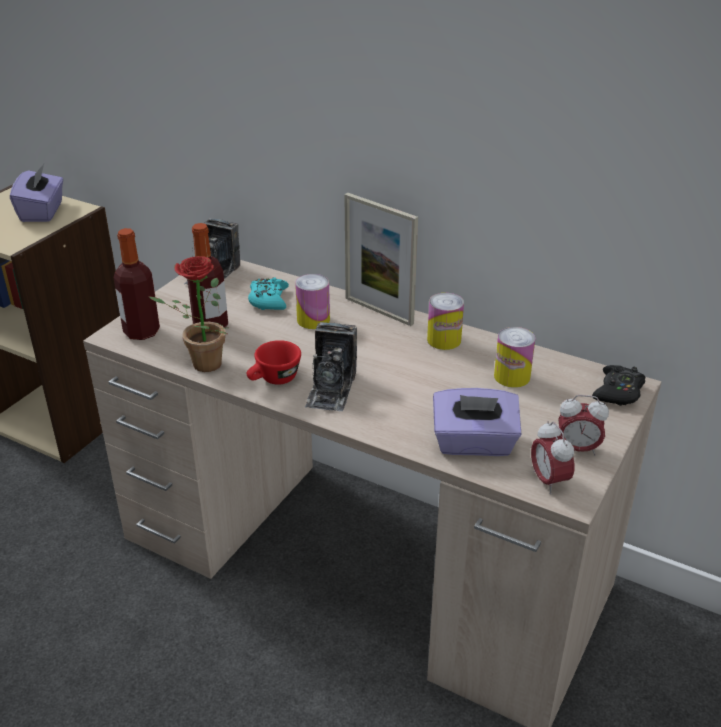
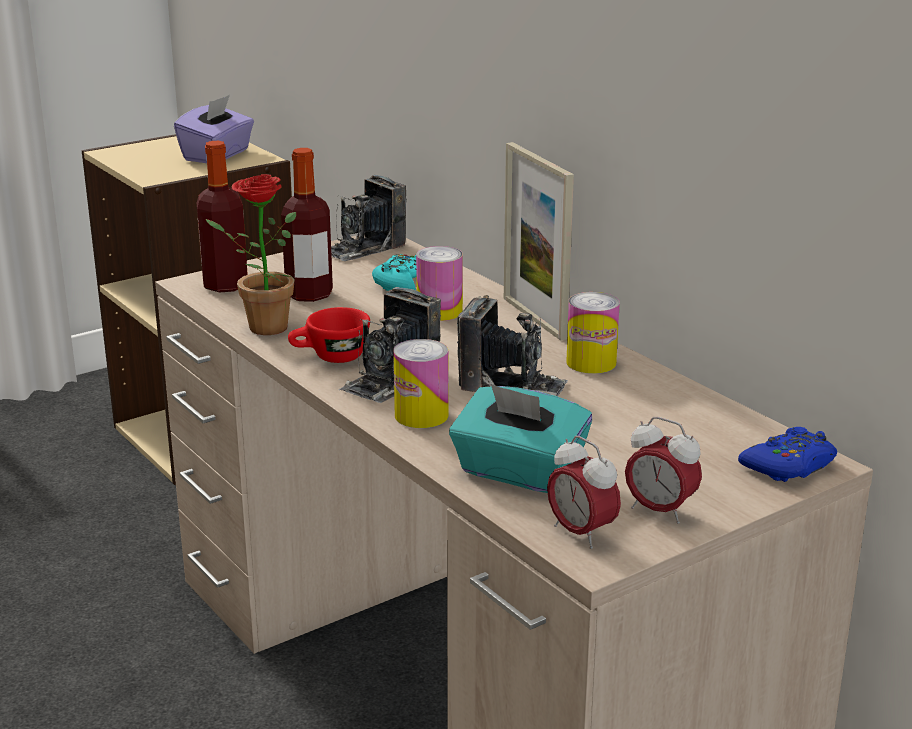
camera: 25 degrees right, 10 degrees down
(412, 372) = (512, 385): none -> camera
(474, 444) = (518, 472): purple tissue box -> turquoise tissue box
(512, 376) = (646, 417): can -> can (421, 415)
(548, 481) = (581, 533): alarm clock -> alarm clock turned 45 degrees counterclockwise
(618, 392) = (789, 466): black game controller -> blue game controller

